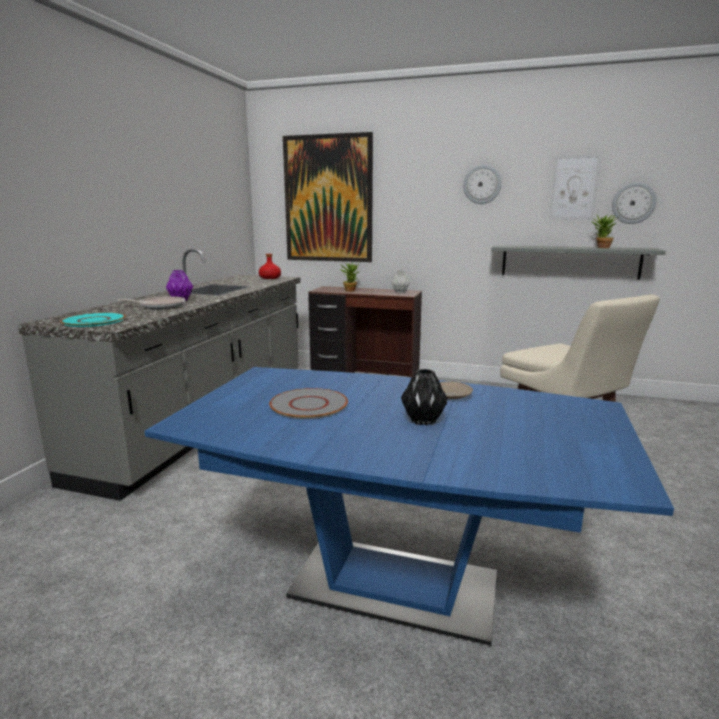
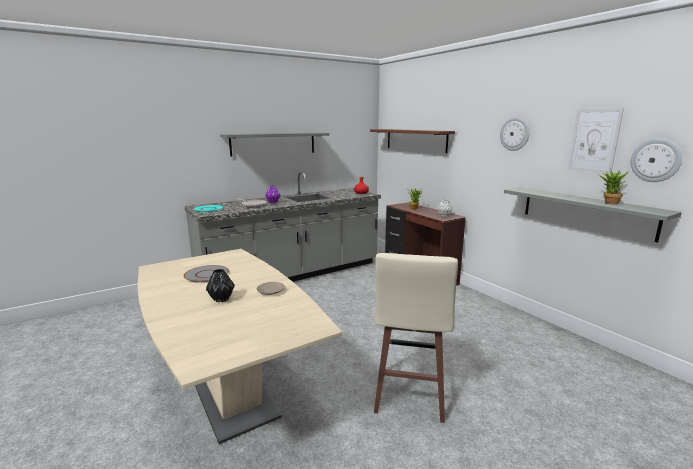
camera: 40 degrees right, 0 degrees up
(140, 201) = (273, 143): none -> grey shelf
(328, 199) = (415, 140): picture -> brown shelf
(394, 586) = (231, 393): blue dining table -> beige dining table

